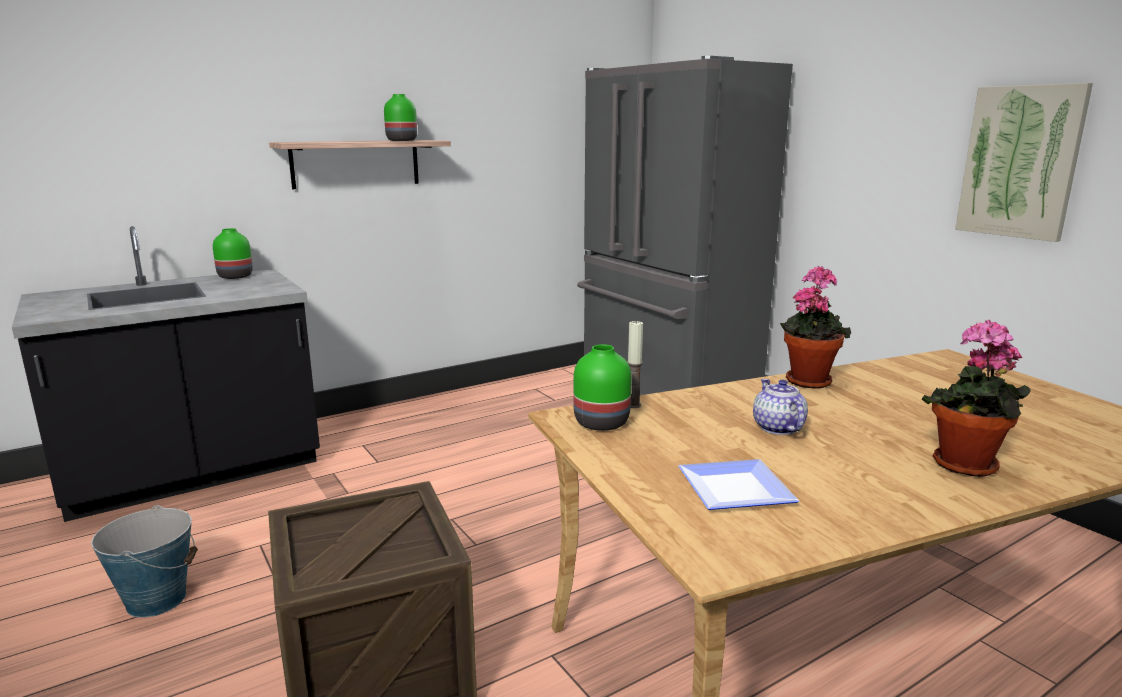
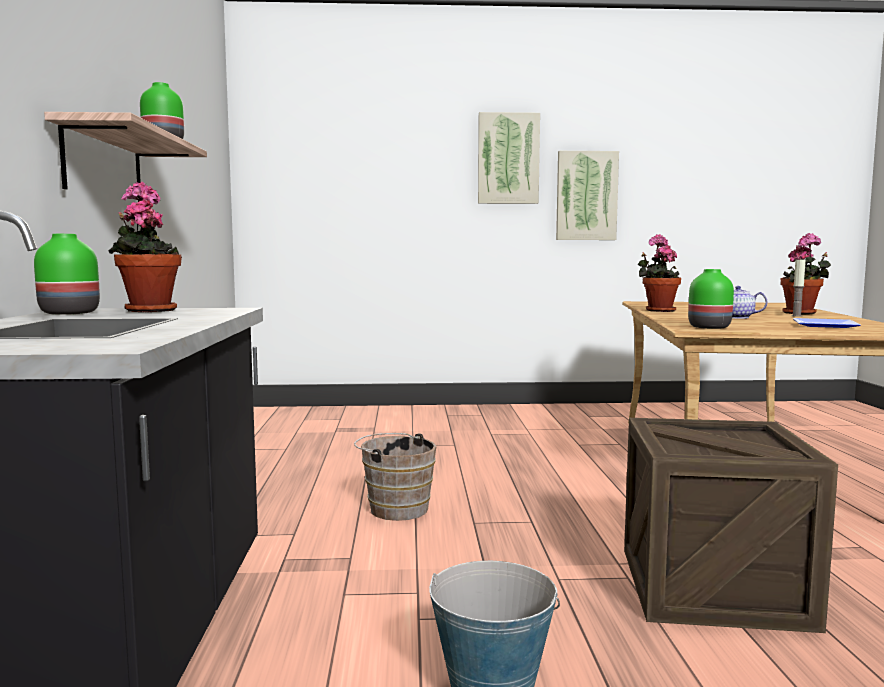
camera: 60 degrees left, 10 degrees down
(263, 281) = (148, 310): none -> potted plant
(456, 479) = (395, 508): none -> brown bucket
(633, 405) = (679, 323): candle -> candle (796, 316)
(663, 388) = (336, 418): grey fridge -> none
(907, 102) = (508, 158): none -> picture

